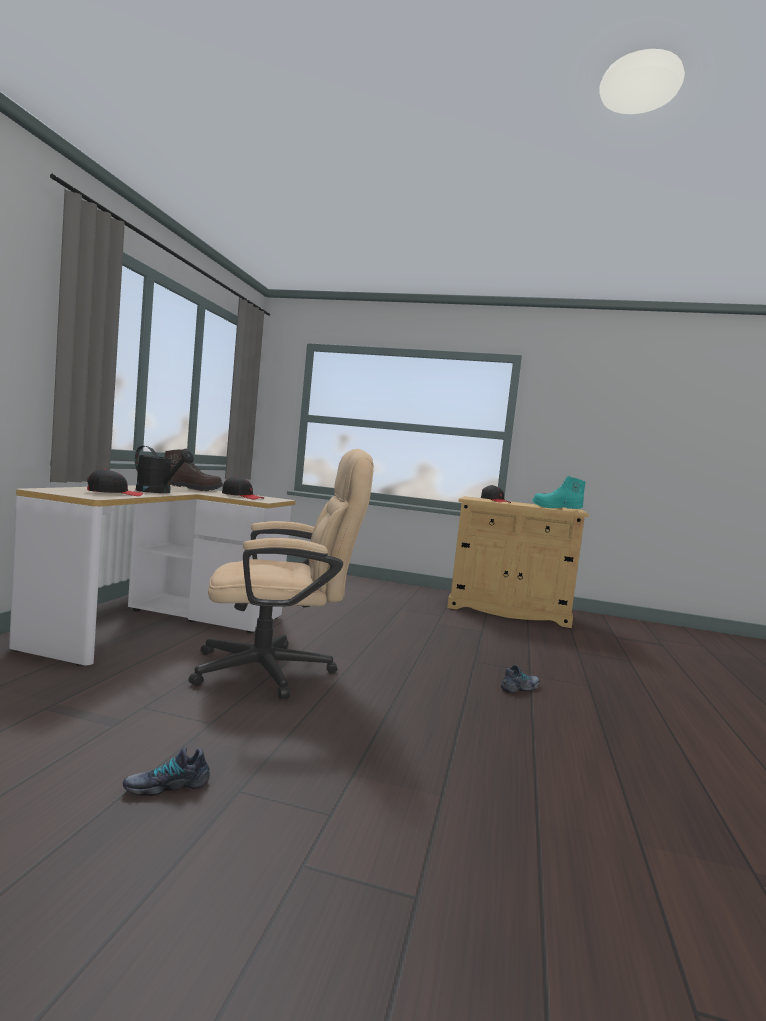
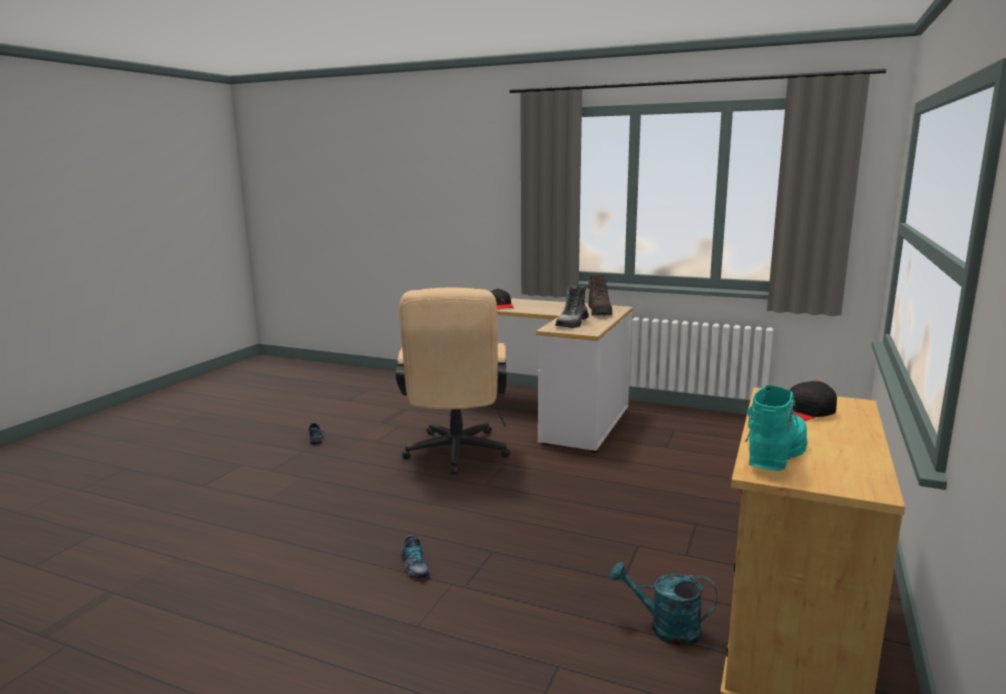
camera: 100 degrees right, 10 degrees up
(158, 492) = (541, 309): black watering can -> none
(242, 496) = (572, 323): black cap -> boot
(520, 628) = (665, 628): none -> turquoise watering can

